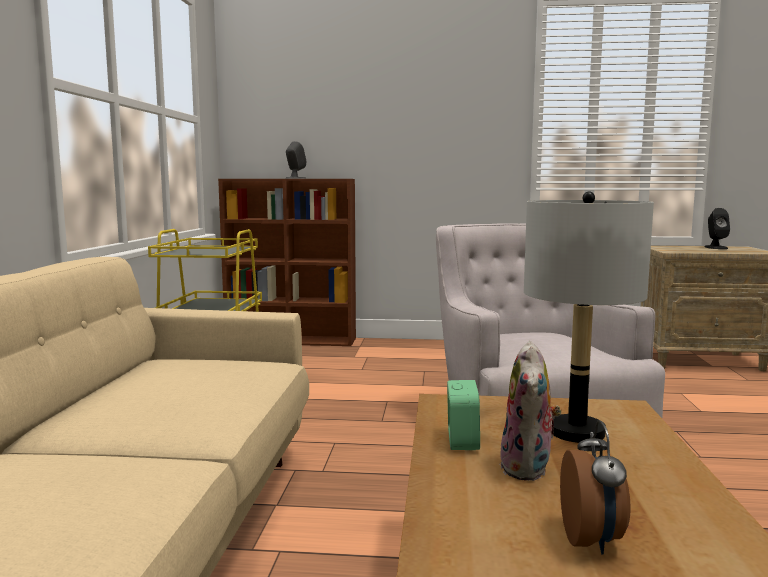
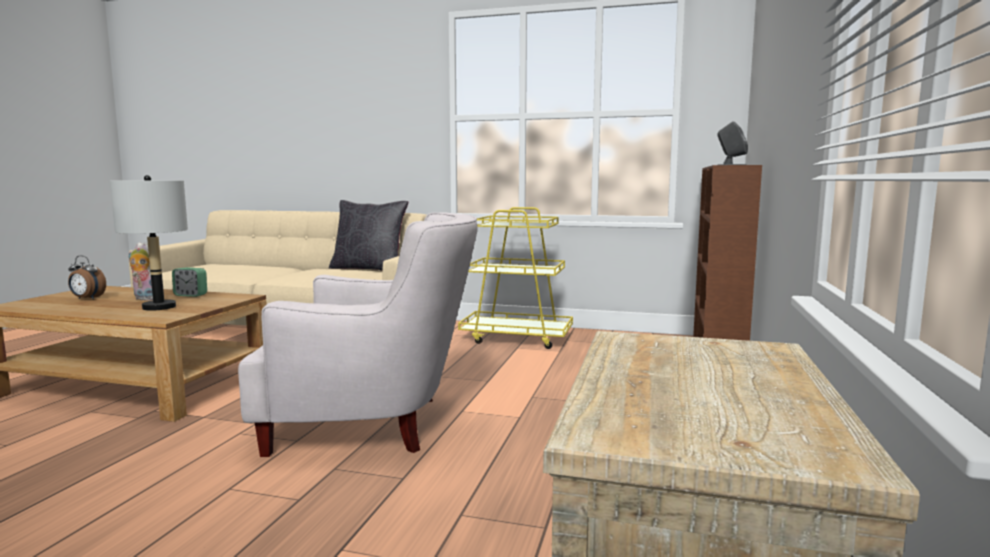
camera: 100 degrees right, 0 degrees up
(125, 376) = (369, 269): none -> black pillow
(715, 247) = (759, 401): black speaker -> none

